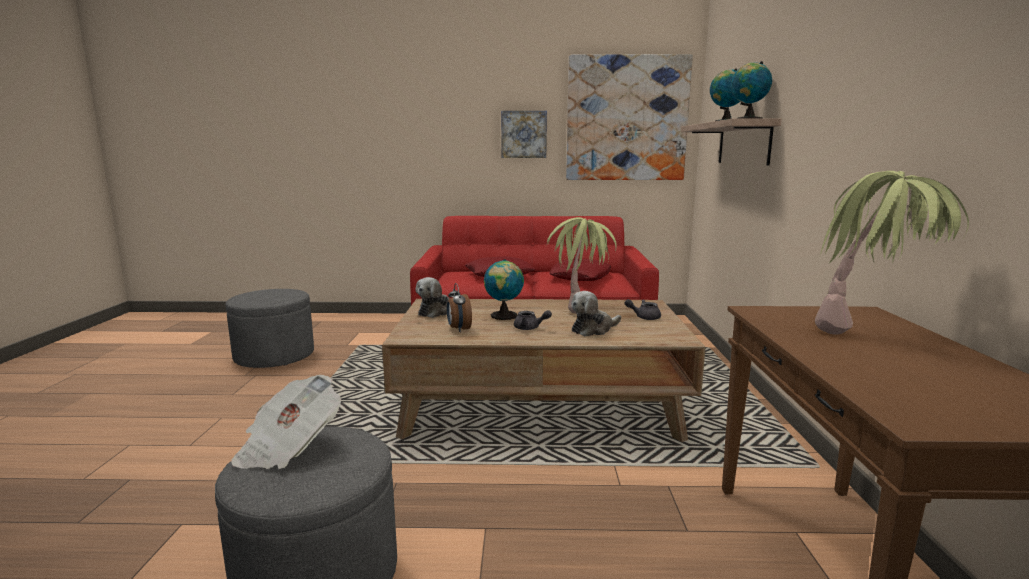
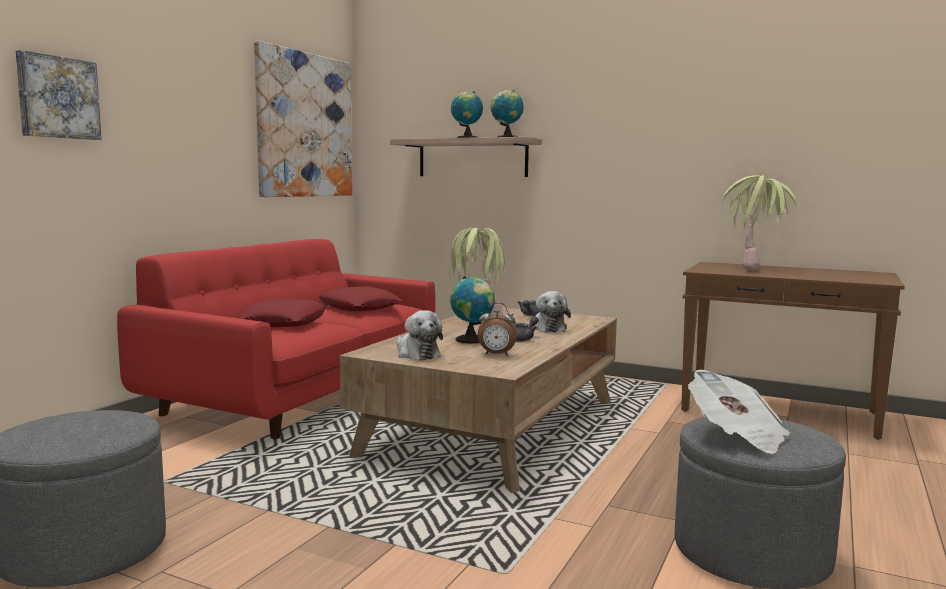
camera: 65 degrees left, 5 degrees down
(524, 134) = (214, 136): picture -> picture (57, 97)

